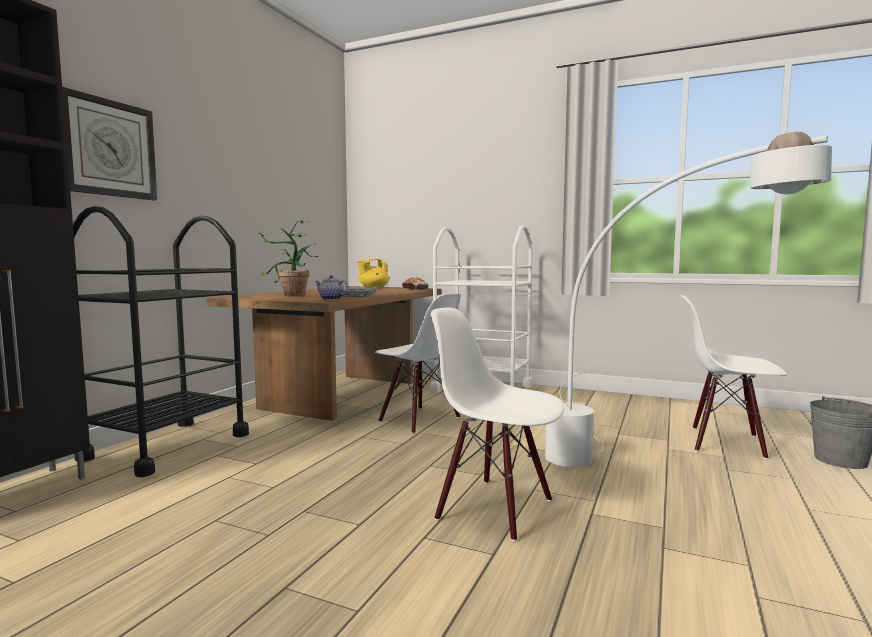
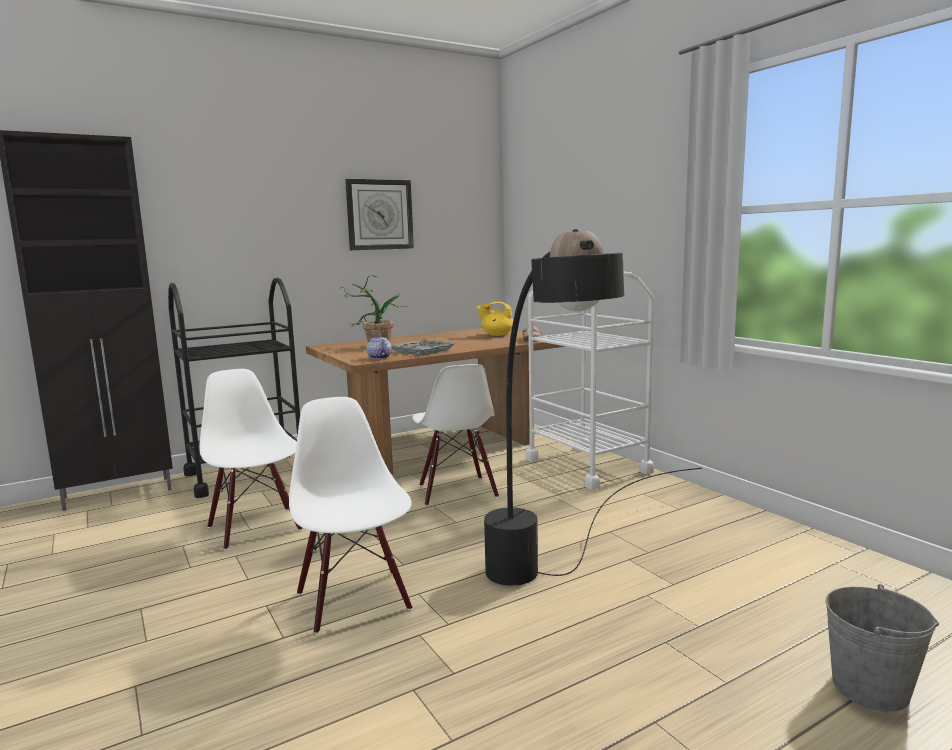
camera: 35 degrees right, 5 degrees up
(109, 148) = (210, 225): wall clock -> wall clock (379, 215)
(633, 466) = (560, 602): white floor lamp -> black floor lamp
(725, 442) = (745, 610): white chair -> white chair (256, 528)

